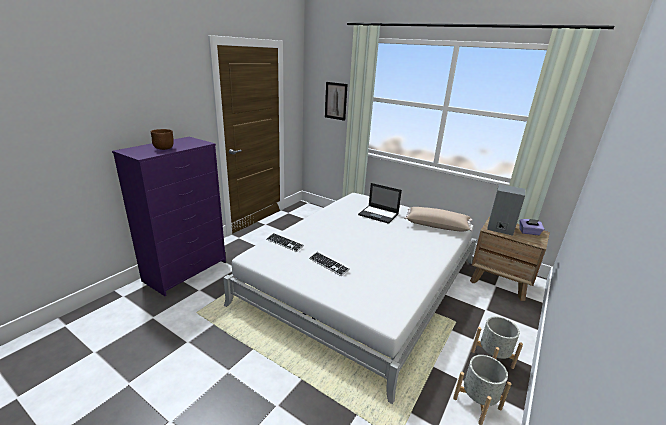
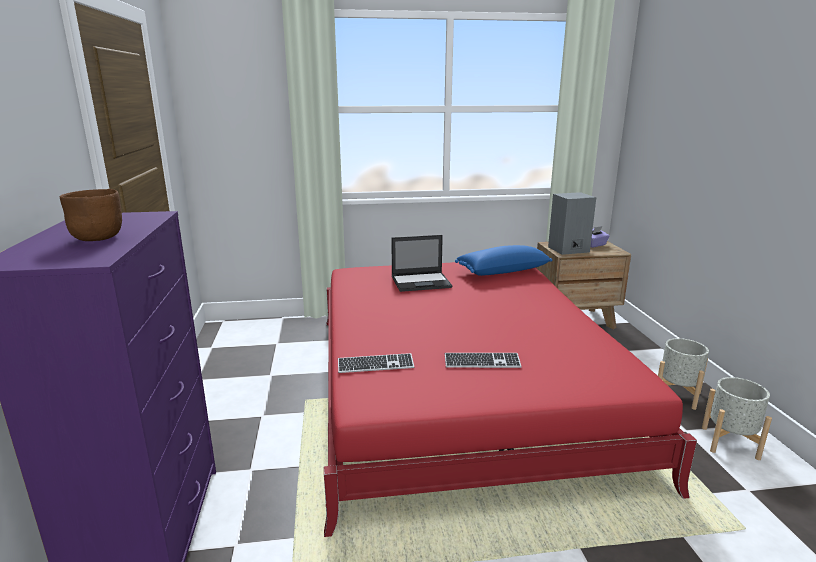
camera: 40 degrees left, 5 degrees down
(336, 101) = (255, 122): picture -> none
(362, 282) = (458, 388): white bed -> red bed
(437, 225) = (502, 271): beige pillow -> blue pillow

